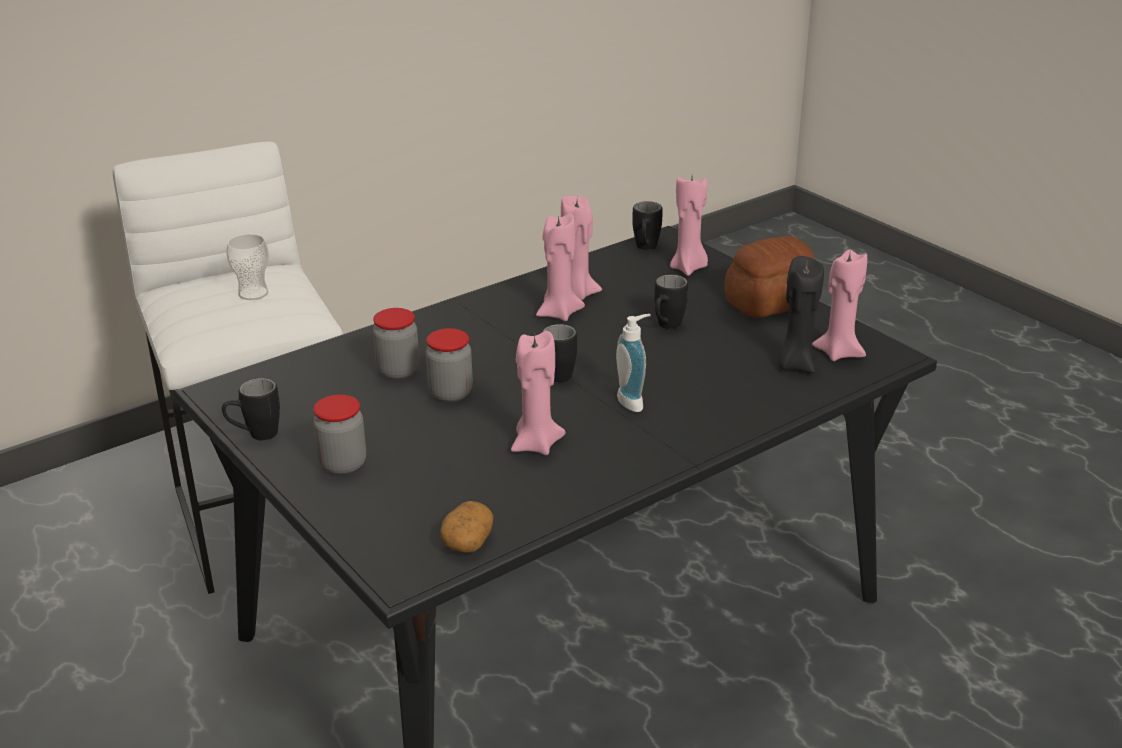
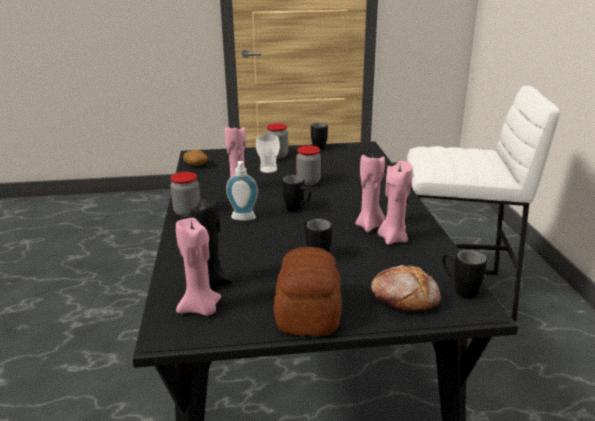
camera: 120 degrees right, 5 degrees down
(253, 293) = (459, 158): cup -> cup (268, 170)
(398, 371) = (344, 176): jar -> jar (187, 212)
(689, 268) = (404, 297): pink candle -> bread

